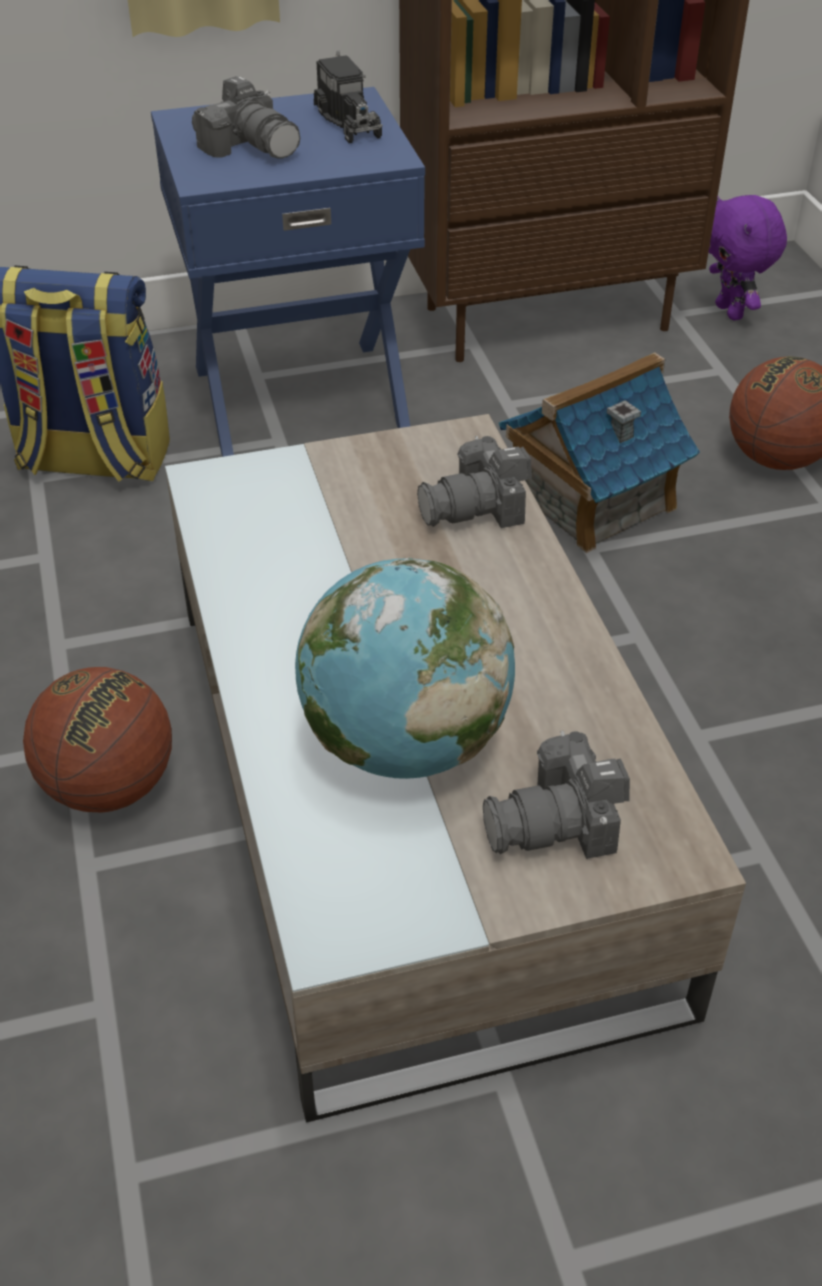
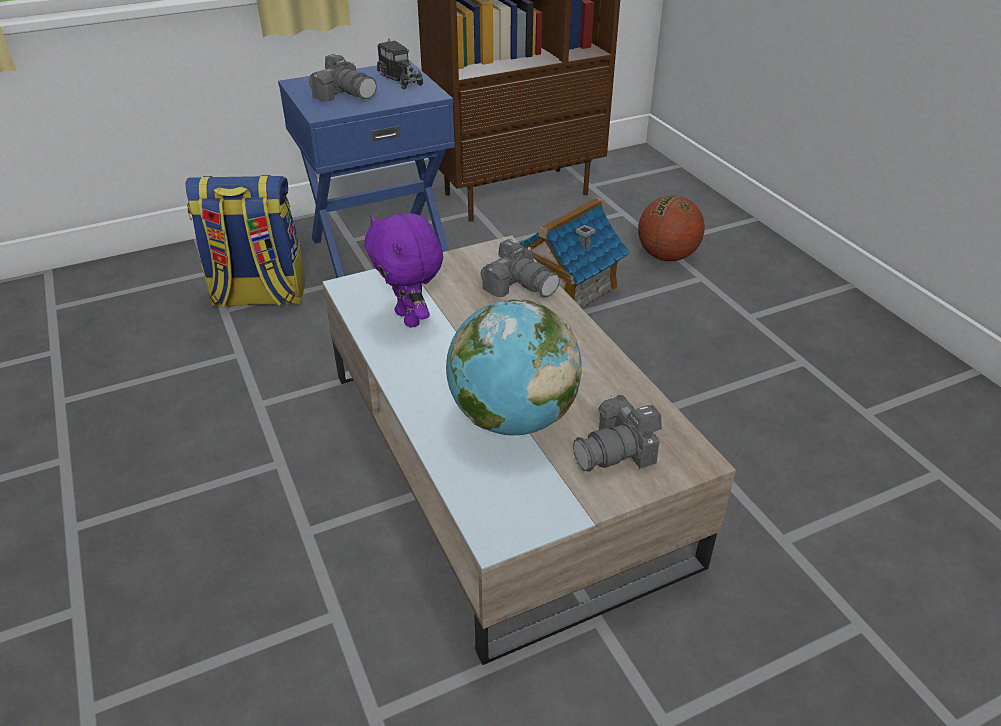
camera: 10 degrees left, 5 degrees down
(109, 786) = (310, 483): basketball -> none
(478, 508) = (520, 285): camera -> camera turned 105 degrees counterclockwise
(731, 312) = (621, 182): purple plush toy -> purple plush toy (410, 318)

